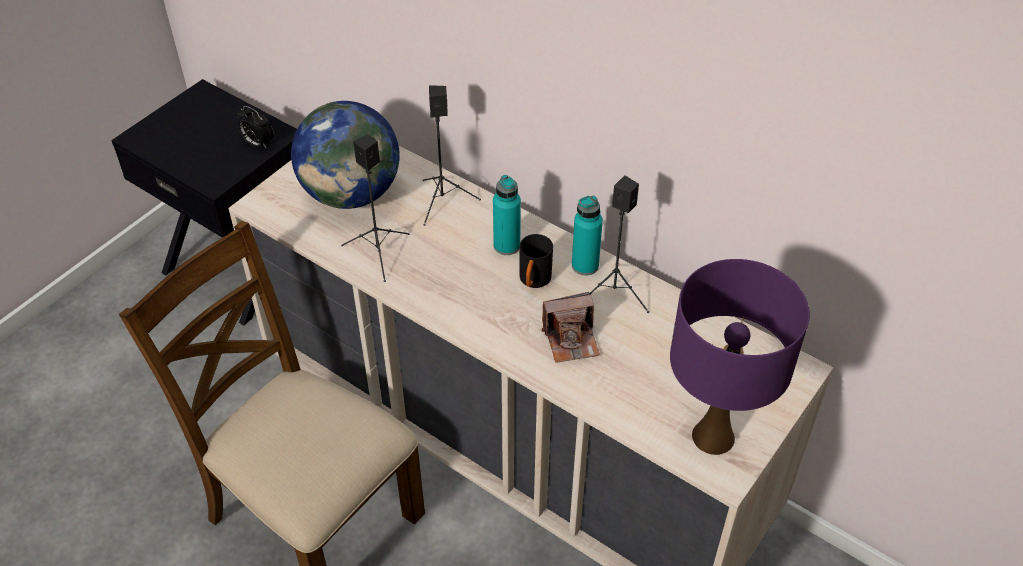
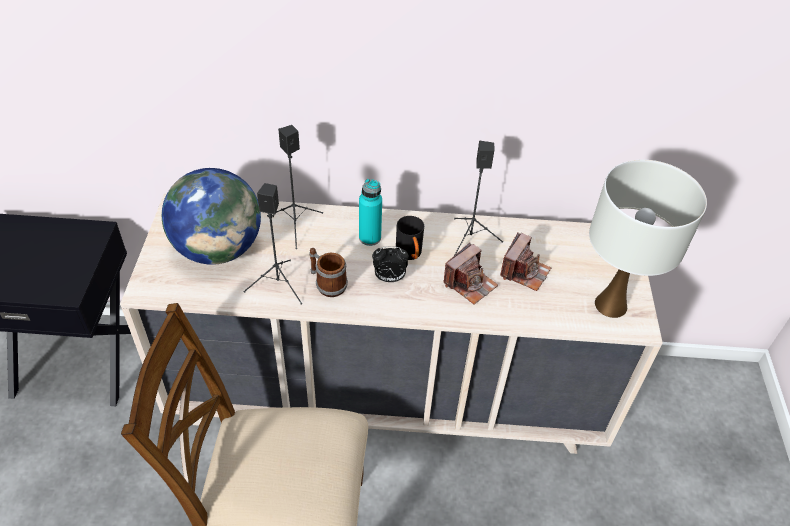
camera: 35 degrees left, 0 degrees up
(258, 143) = (83, 245): alarm clock -> alarm clock (389, 278)
(425, 273) = (327, 283): none -> mug
(585, 265) = (435, 228): turquoise bottle -> none
(643, 355) = (524, 272): none -> camera
(713, 437) = (611, 305): purple table lamp -> white table lamp

